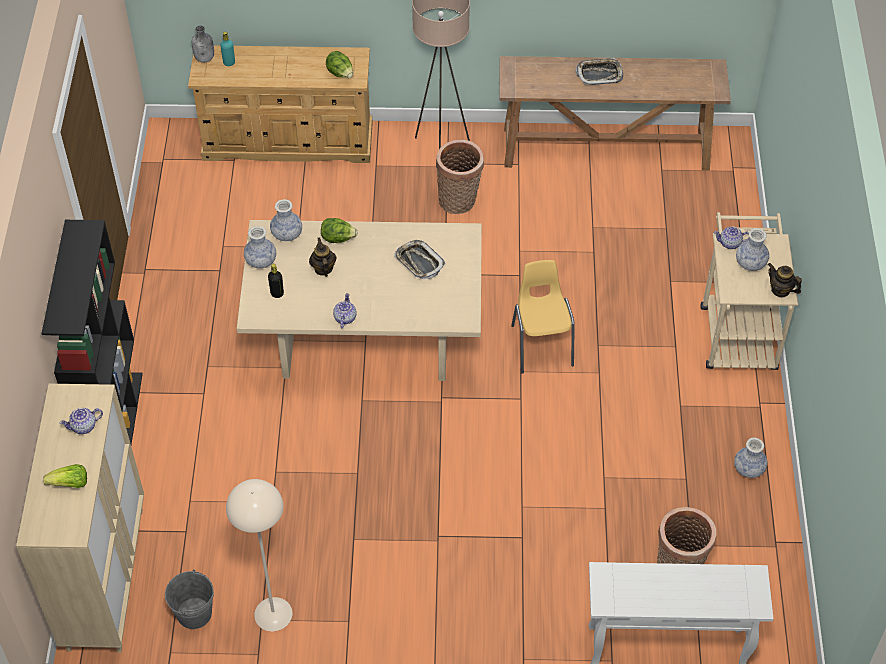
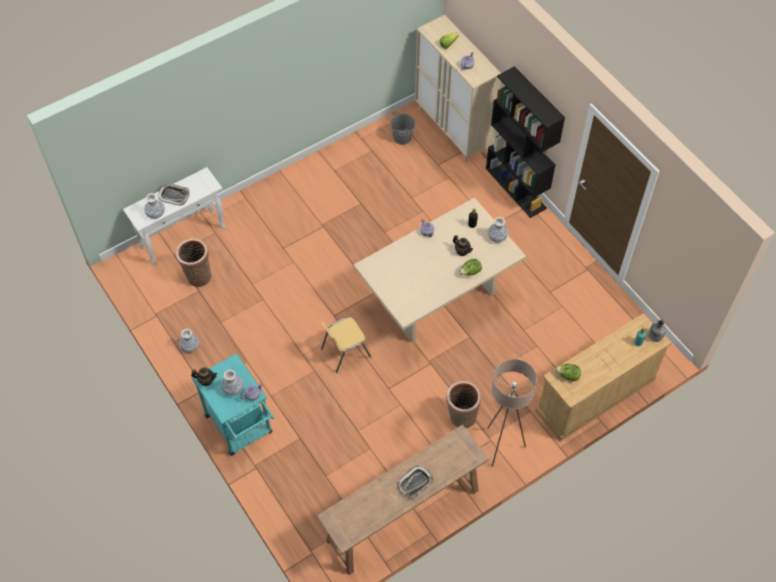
camera: 145 degrees right, 5 degrees up
(273, 614) = (369, 155): beige floor lamp -> none
(287, 234) = (498, 259): vase -> vase (155, 213)
(419, 262) = (416, 284): tray -> tray (174, 195)
(541, 345) = (345, 352): yellow chair -> yellow chair turned 105 degrees clockwise
(737, 330) = (241, 428): beige cart -> turquoise cart

